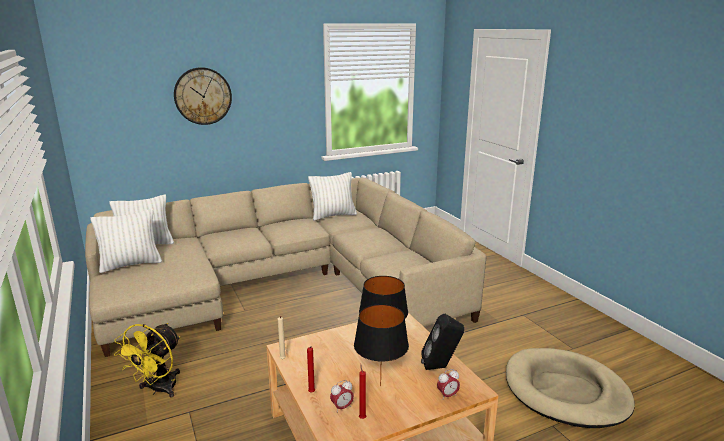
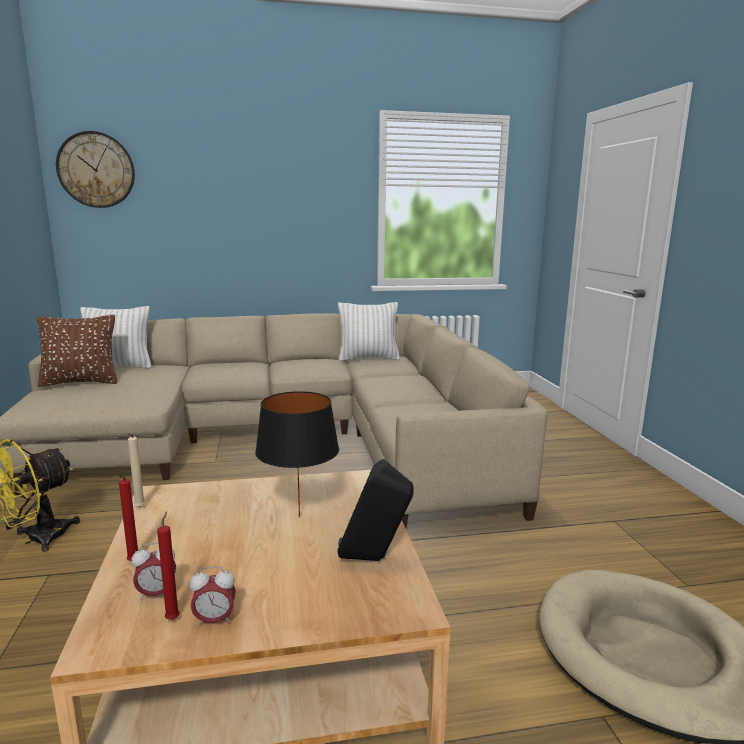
camera: 15 degrees right, 5 degrees down
(131, 264) = (81, 382): white pillow -> brown pillow
(203, 96) = (218, 195): wall clock -> wall clock (96, 170)
(380, 386) = (248, 572): black table lamp -> none
(447, 395) = (352, 609): alarm clock -> alarm clock (215, 620)

